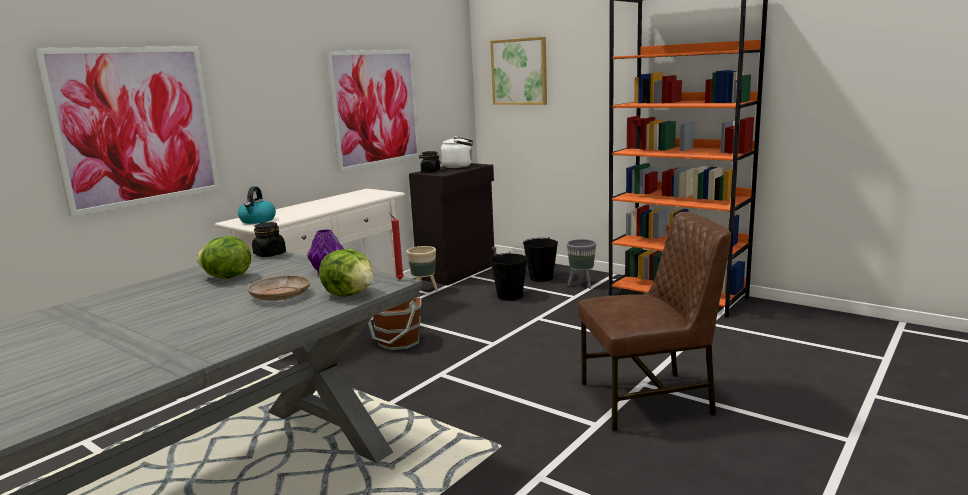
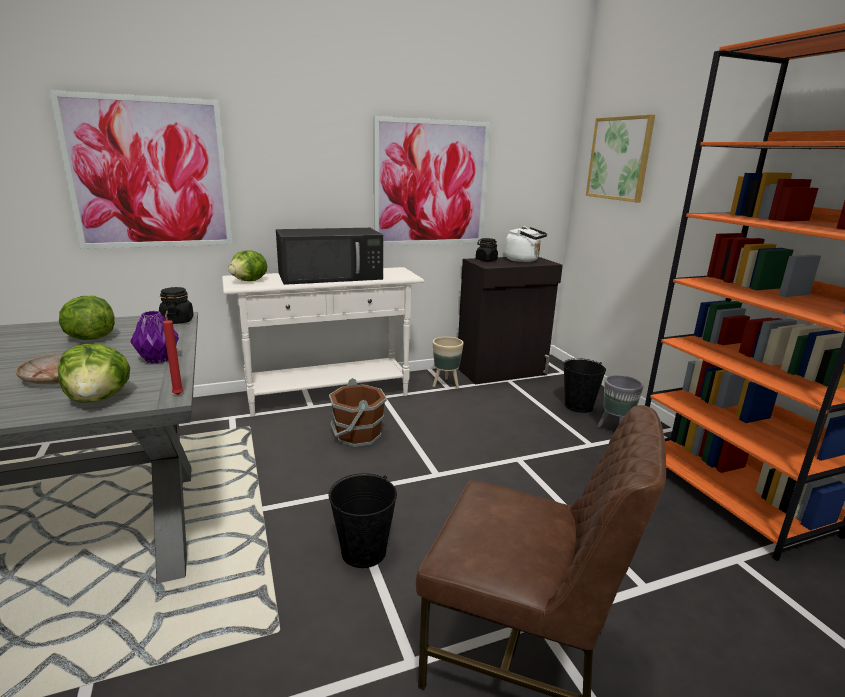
camera: 30 degrees right, 5 degrees up
(258, 220) = (250, 281): kettle -> lettuce
(322, 204) = (331, 276): none -> black microwave
(510, 296) = (520, 418): black bucket -> black bucket (364, 551)

